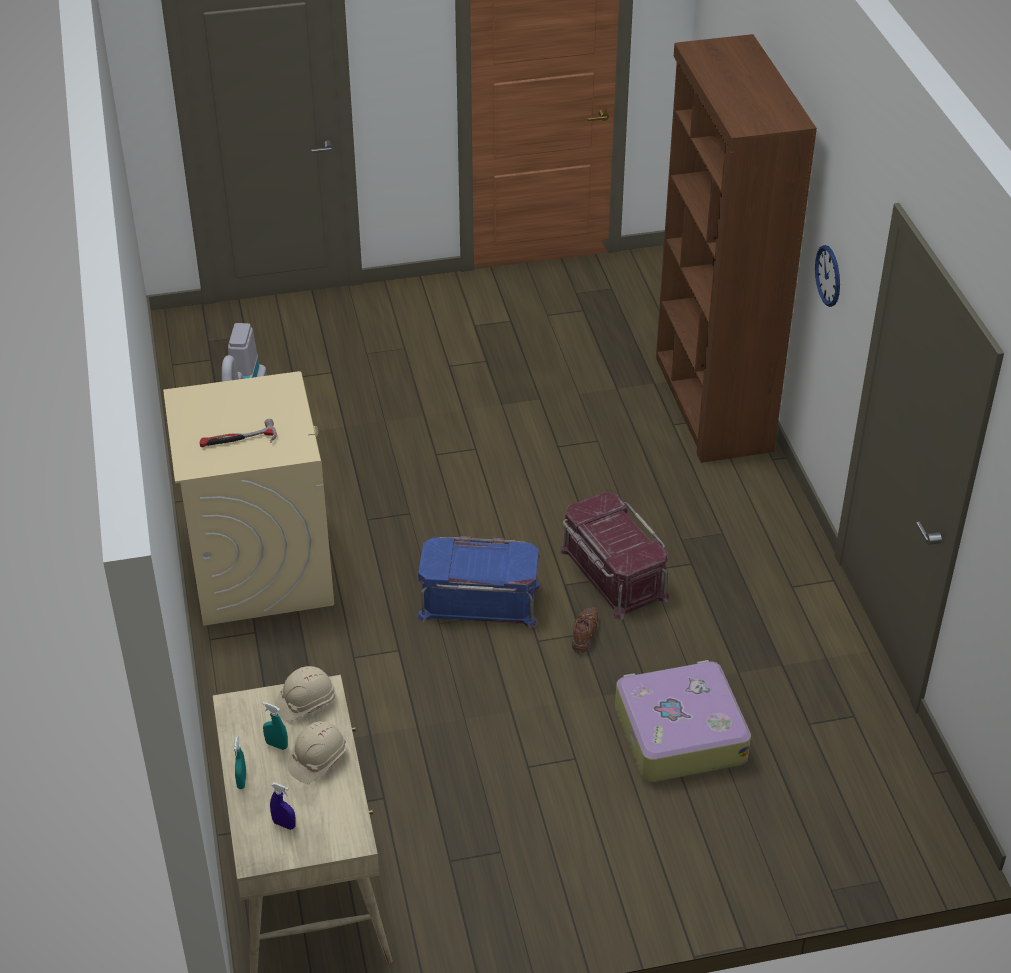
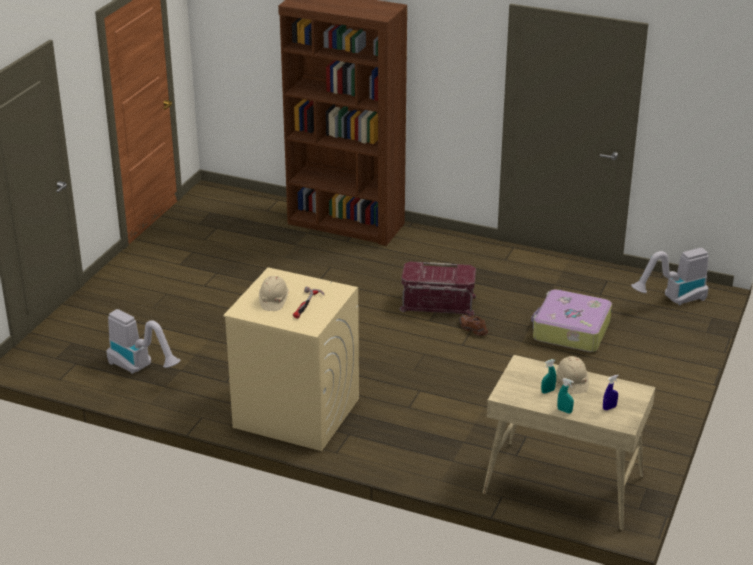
camera: 55 degrees left, 10 degrees down
(305, 702) = (524, 372): beige hard hat -> beige hard hat (273, 301)
(479, 600) = (411, 350): blue storage box -> none
(828, 275) = (439, 84): wall clock -> none
(879, 814) = (673, 300): none -> vacuum cleaner

